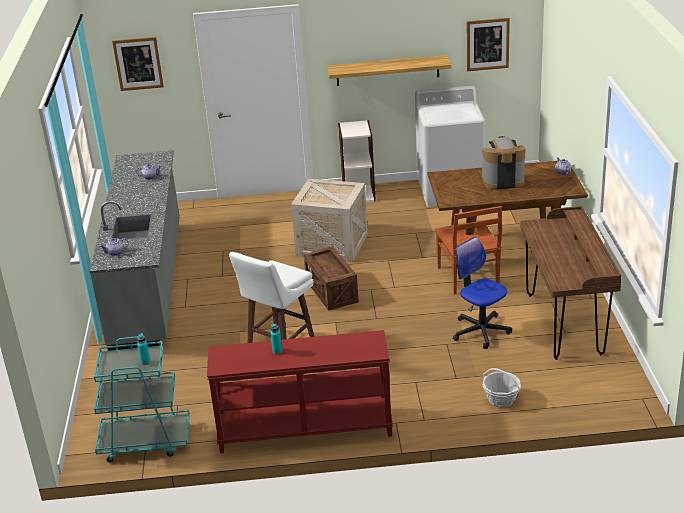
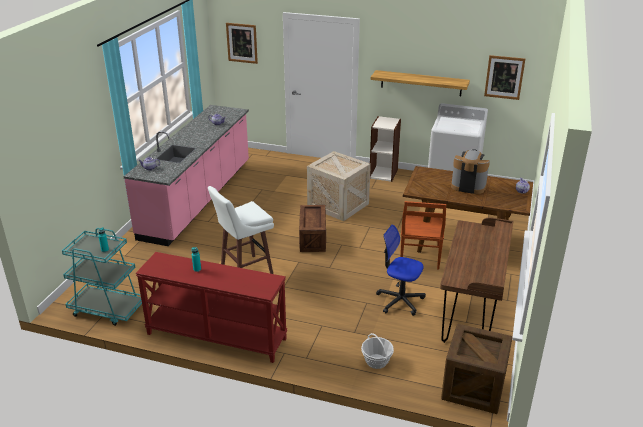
camera: 20 degrees right, 0 degrees up
(149, 283) = (198, 199): grey counter -> pink counter
(481, 331) = (400, 300): office chair -> office chair turned 45 degrees counterclockwise
(615, 394) = (473, 388): none -> crate

